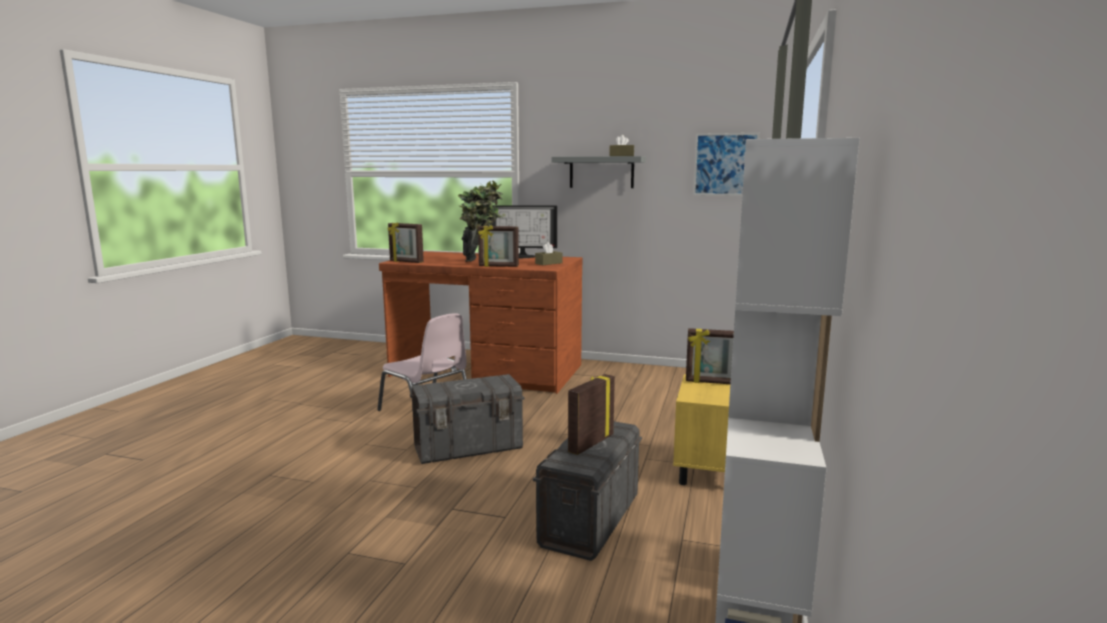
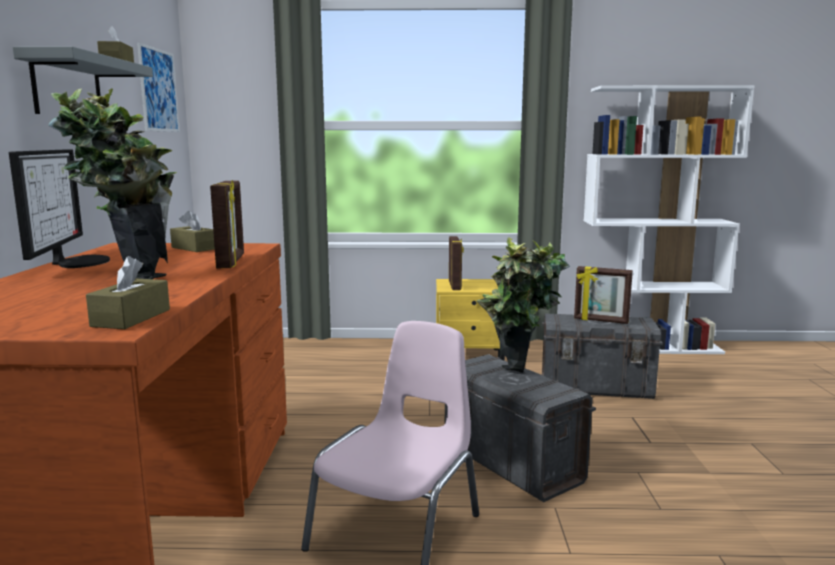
camera: 105 degrees left, 0 degrees up
(406, 262) = (131, 318): picture frame -> brown tissue box
(461, 385) = (517, 380): none -> potted plant

